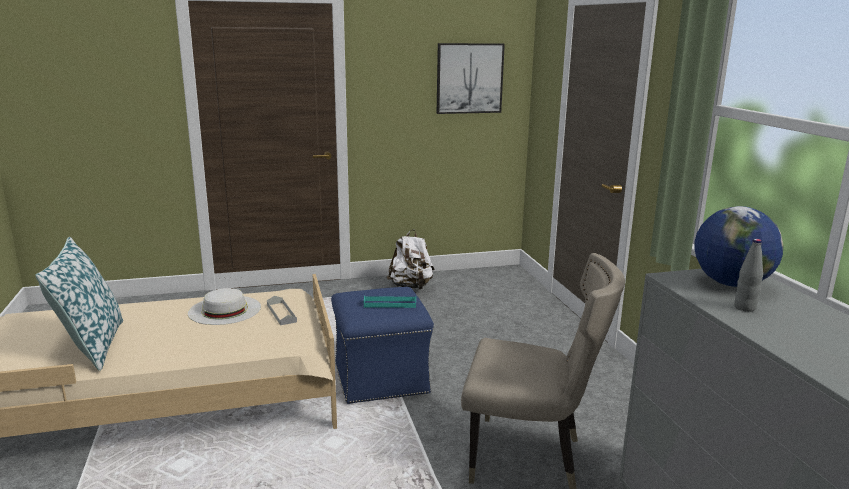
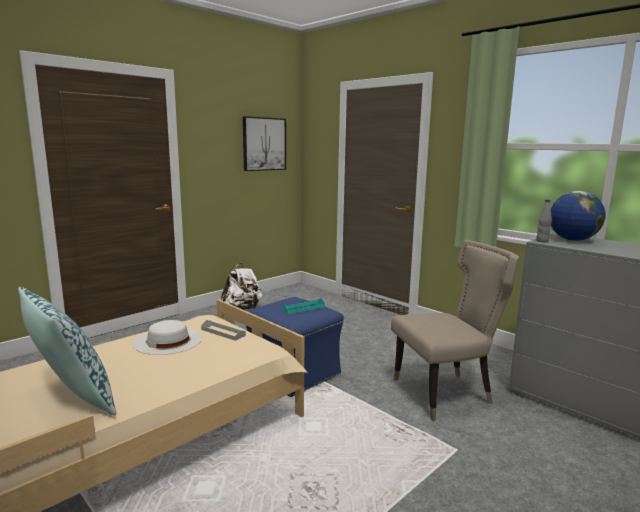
camera: 30 degrees left, 5 degrees down
(744, 308) = (604, 248): grey bottle -> grey bottle (542, 241)

